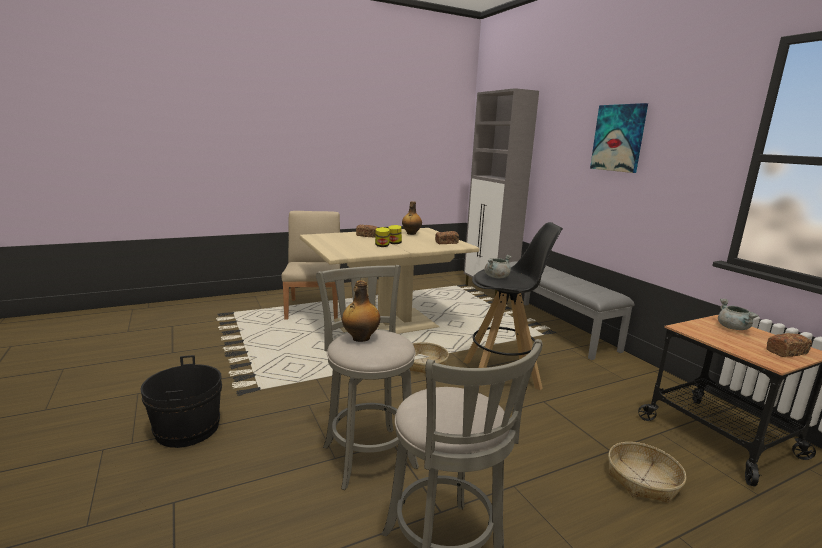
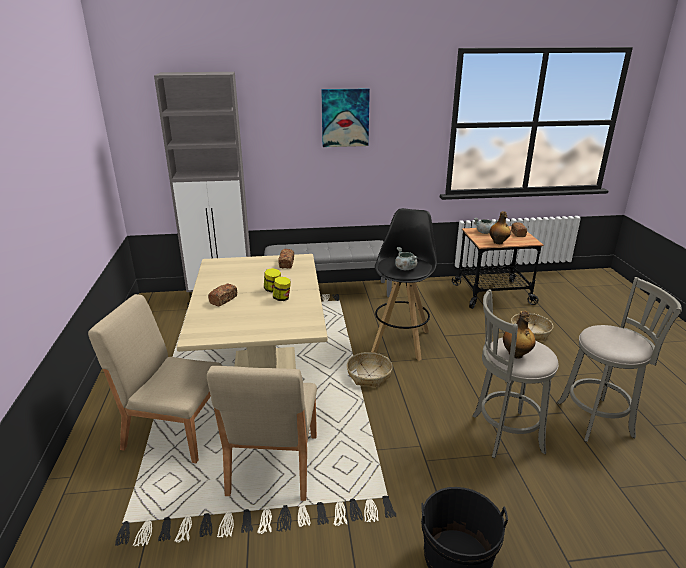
camera: 70 degrees left, 10 degrees up
(288, 342) = (272, 465): none -> beige chair
(411, 233) = (230, 273): bottle -> bottle (498, 242)

